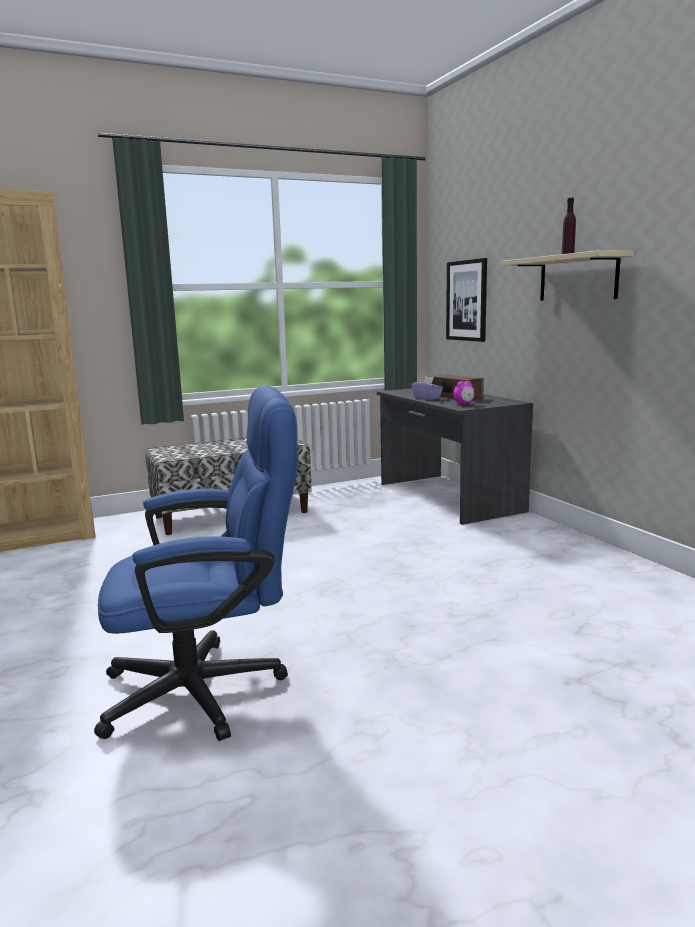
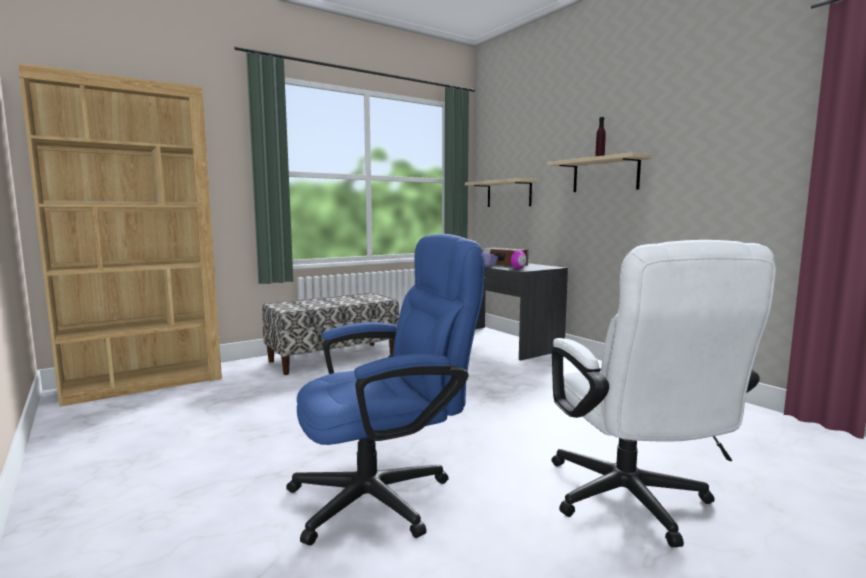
camera: 10 degrees left, 5 degrees down
(467, 300) = (509, 194): picture -> beige shelf
(495, 722) = (633, 504): none -> white office chair

